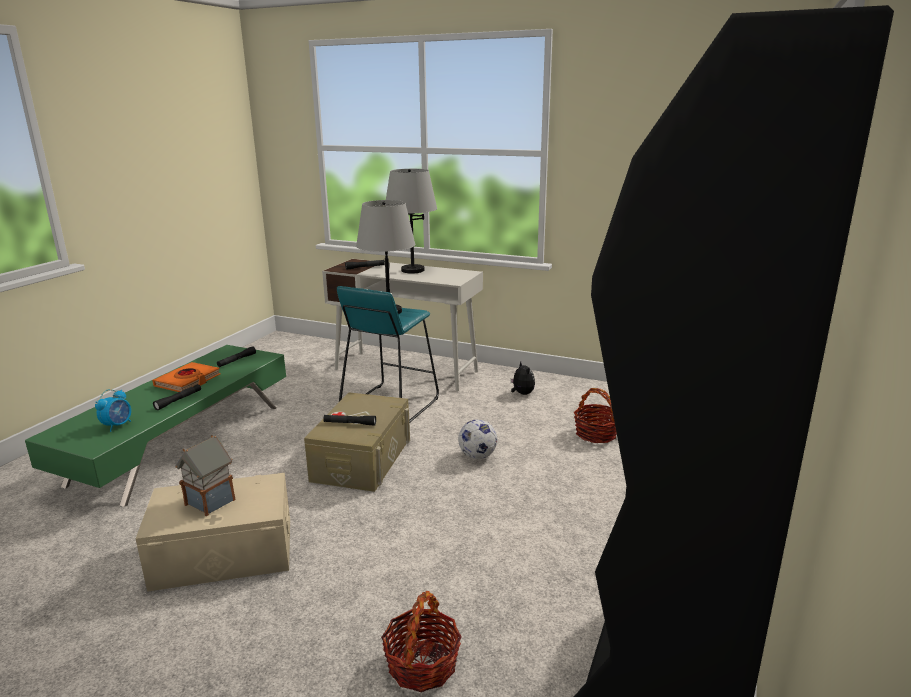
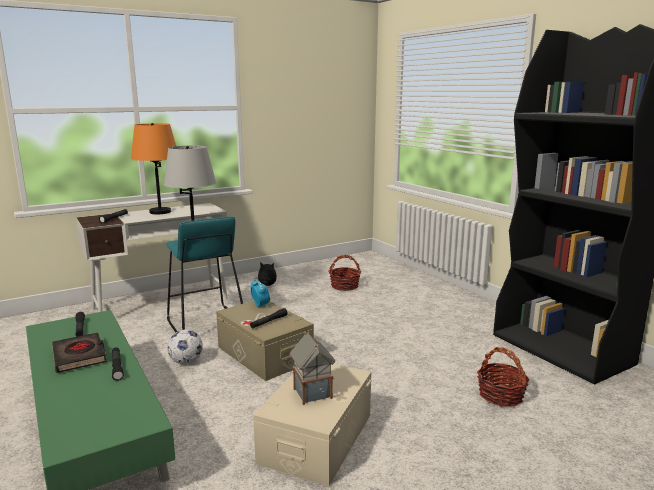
camera: 55 degrees left, 5 degrees down
(118, 425) = (116, 404): alarm clock -> alarm clock (260, 305)
(188, 381) = (79, 356): orange book -> black book
(412, 270) = (160, 212): grey table lamp -> orange table lamp
(477, 456) = (319, 320): football -> football (186, 362)

